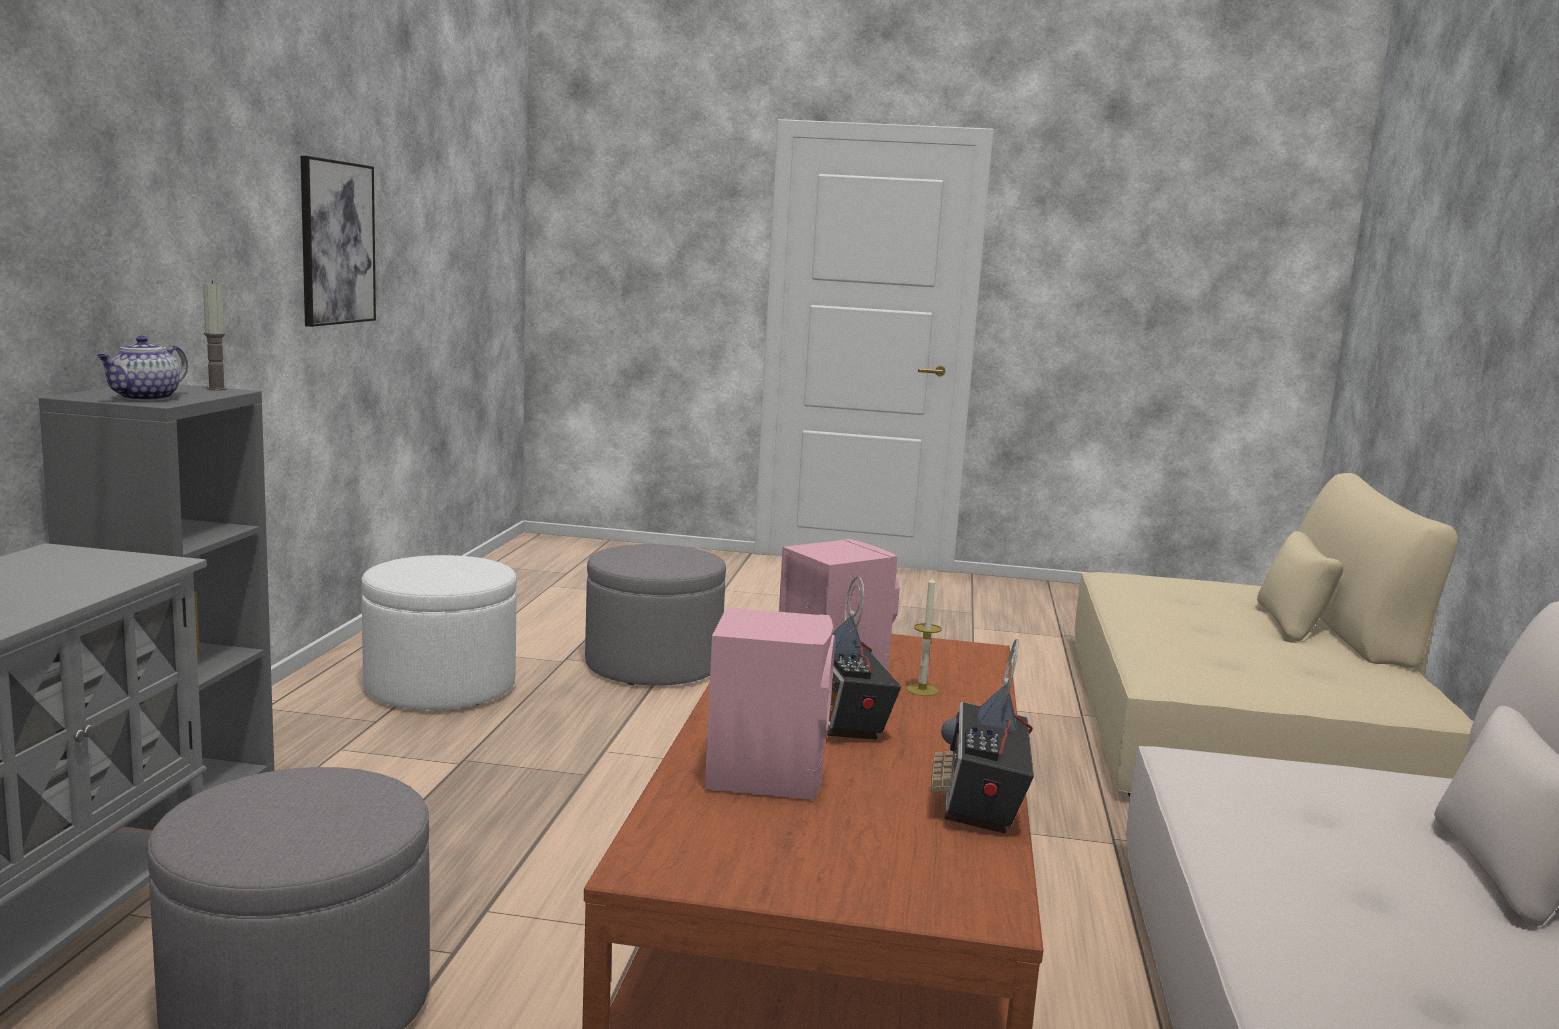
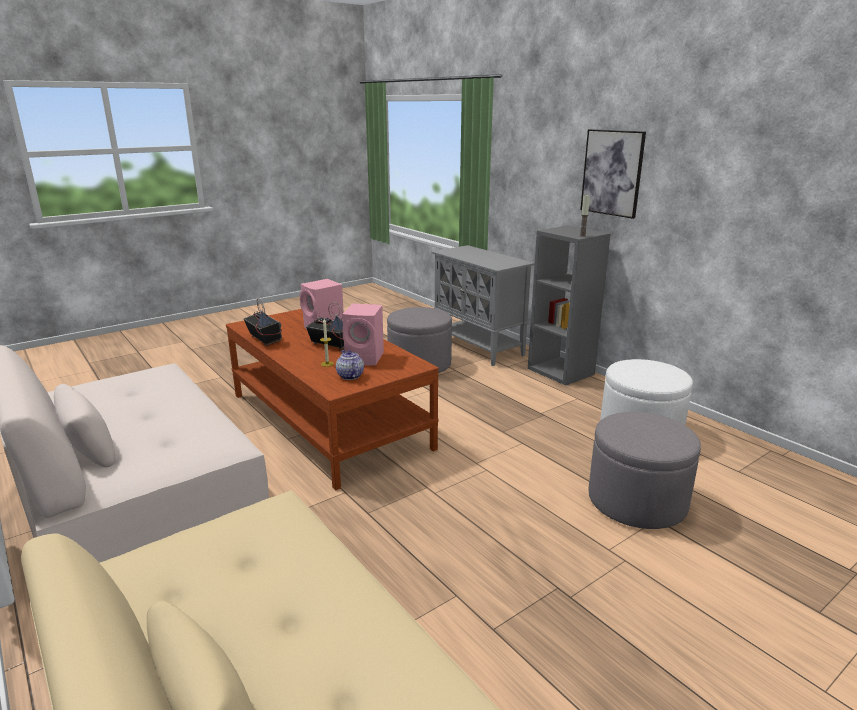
camera: 135 degrees right, 10 degrees up
(145, 398) = (559, 230): teapot -> teapot (349, 376)
(336, 243) = (785, 195): picture -> picture (612, 173)

